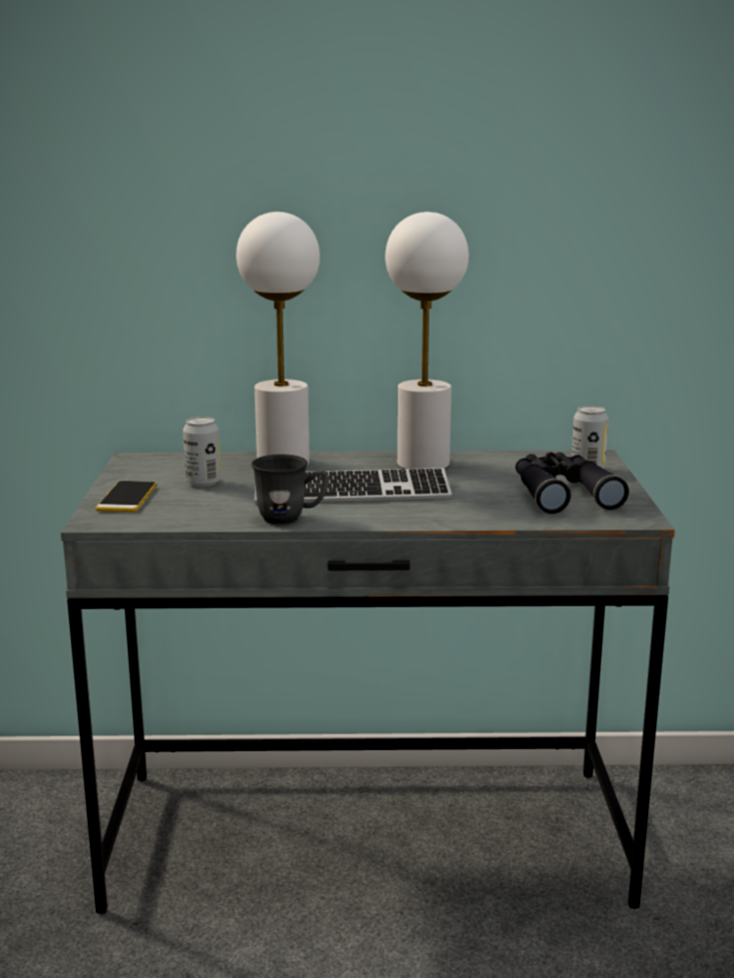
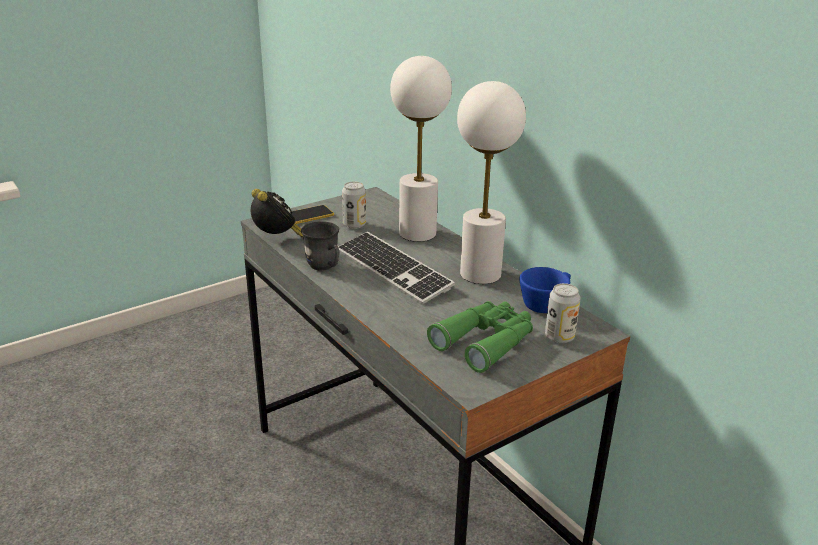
camera: 55 degrees right, 10 degrees up
(165, 524) = (277, 239): none -> alarm clock
(519, 458) = (545, 303): none -> blue cup
(562, 494) = (486, 342): black binoculars -> green binoculars

